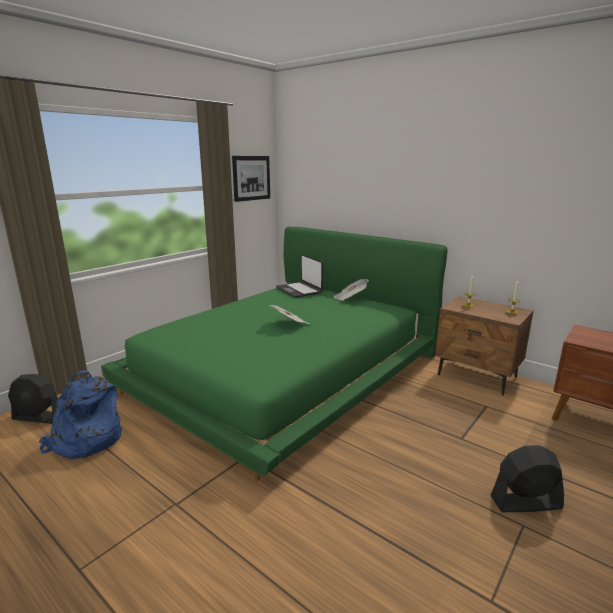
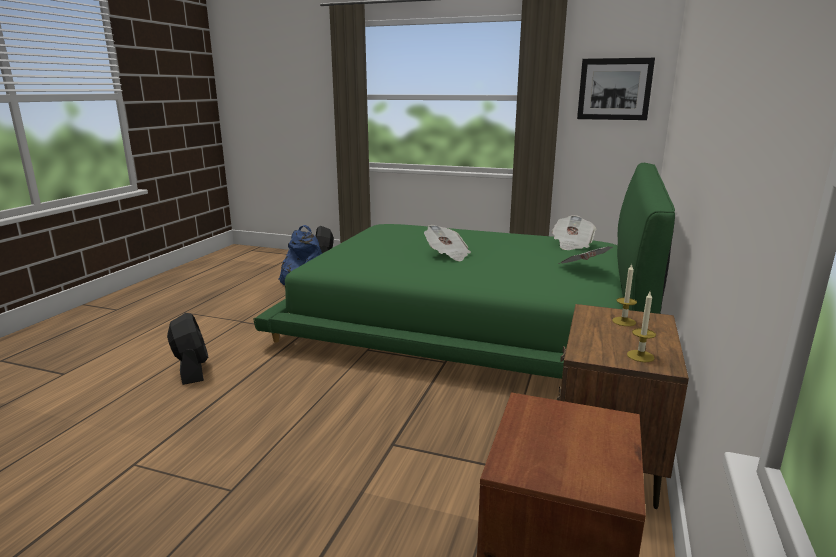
camera: 70 degrees right, 0 degrees up
(299, 290) = (572, 244): laptop -> newspaper
(525, 502) = (272, 495): black fan -> black fan (191, 370)

